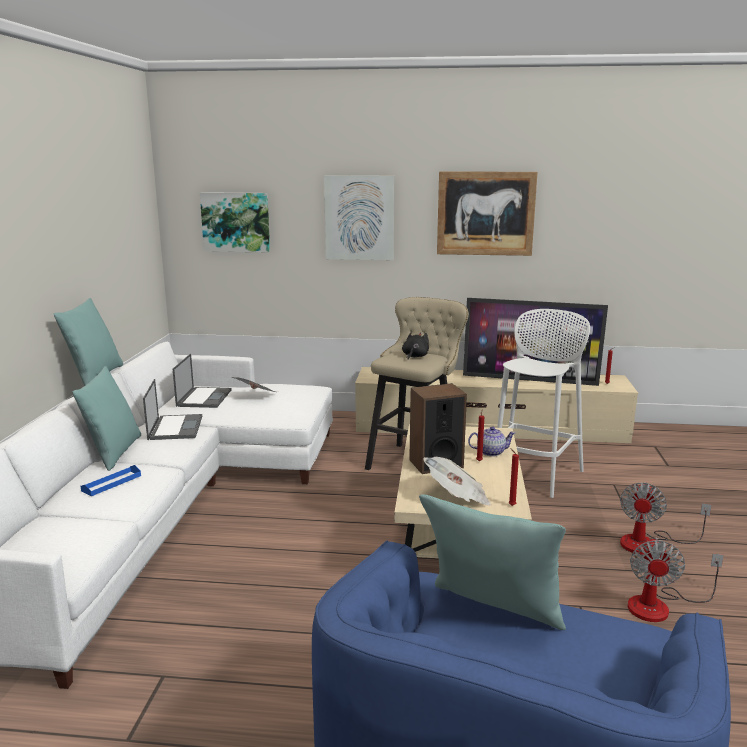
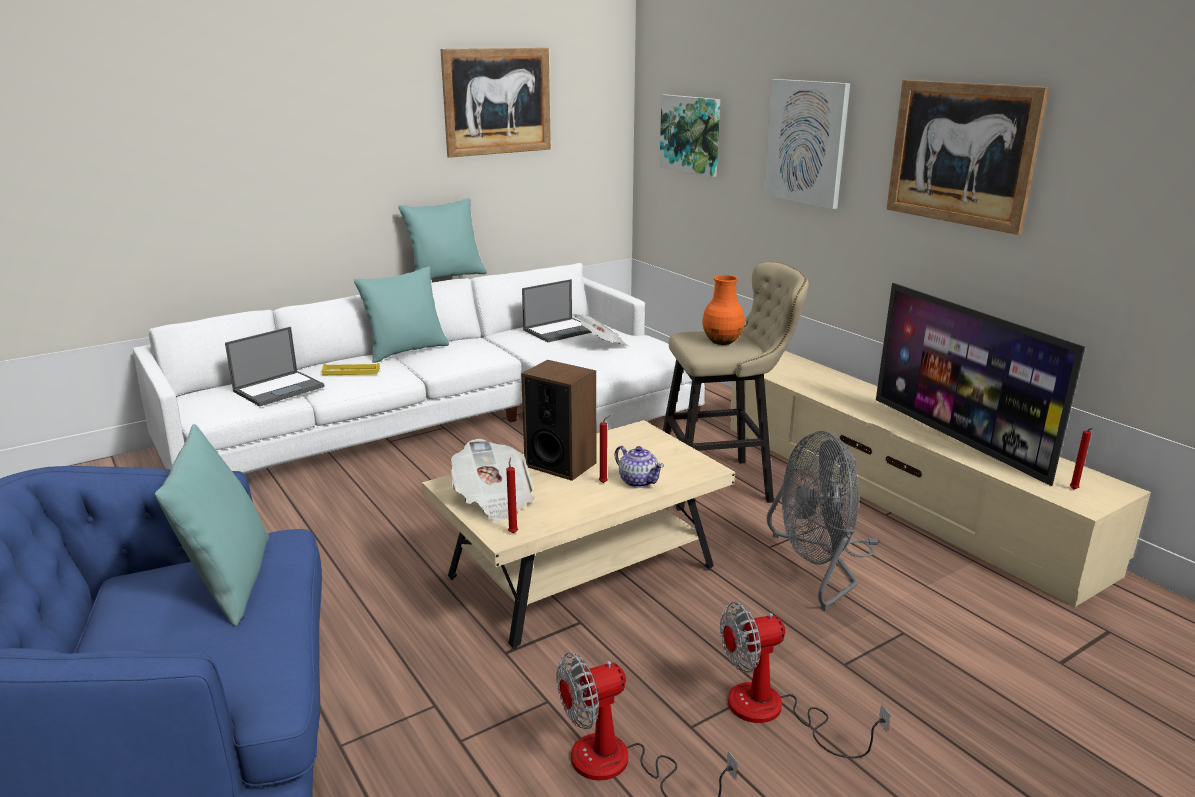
camera: 50 degrees right, 5 degrees up
(93, 205) = (497, 101): none -> picture
(111, 483) = (351, 372): blue tray -> yellow tray
(175, 427) = (484, 347): laptop -> laptop (279, 389)
(414, 356) = (721, 341): black plush toy -> orange vase
(533, 474) = (821, 565): white stool -> grey fan

